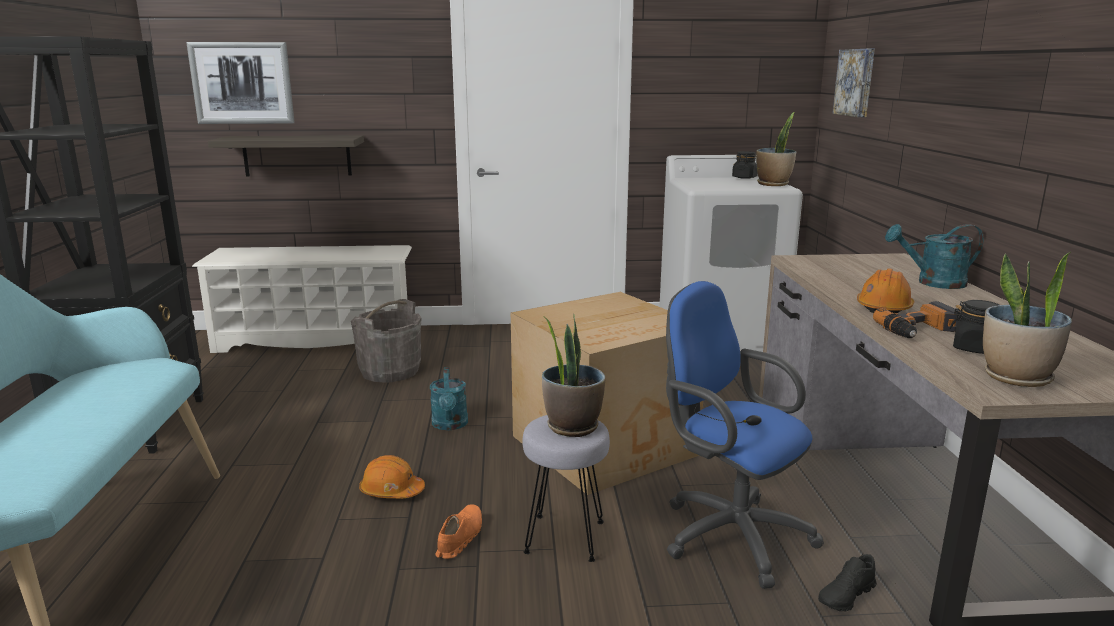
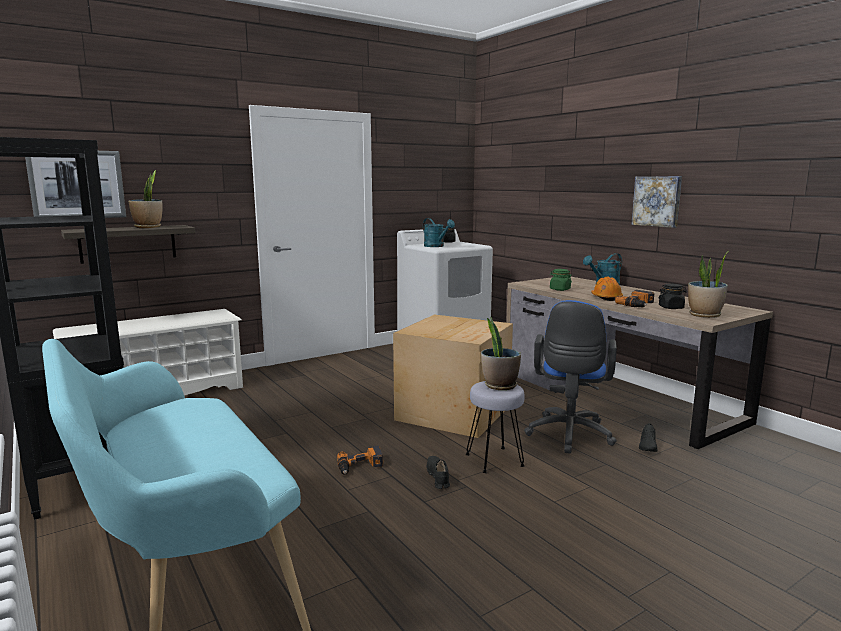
camera: 30 degrees left, 5 degrees down
(390, 371) = (253, 403): grey bucket -> none
(391, 491) = (360, 466): orange hard hat -> power drill
(450, 425) = (345, 423): turquoise watering can -> turquoise watering can (436, 246)
(460, 538) = (438, 477): orange shoe -> black shoe
(728, 533) = (569, 436): blue office chair -> blue office chair turned 90 degrees counterclockwise
(773, 184) = (471, 244): potted plant -> potted plant (148, 227)
(833, 279) = (559, 289): none -> green jar
(856, 82) = (507, 182): picture -> picture (657, 201)

